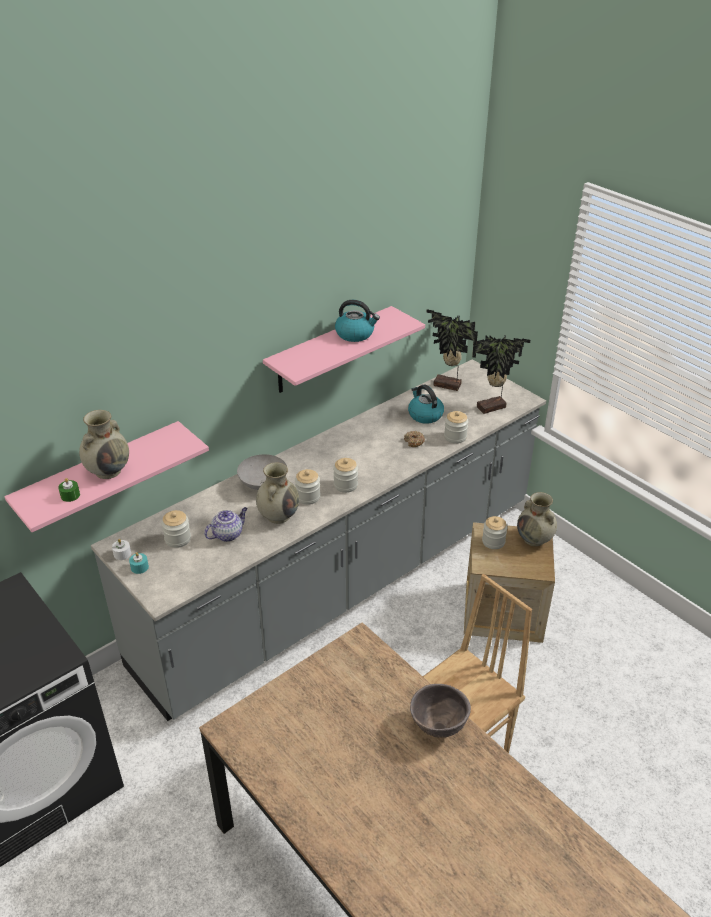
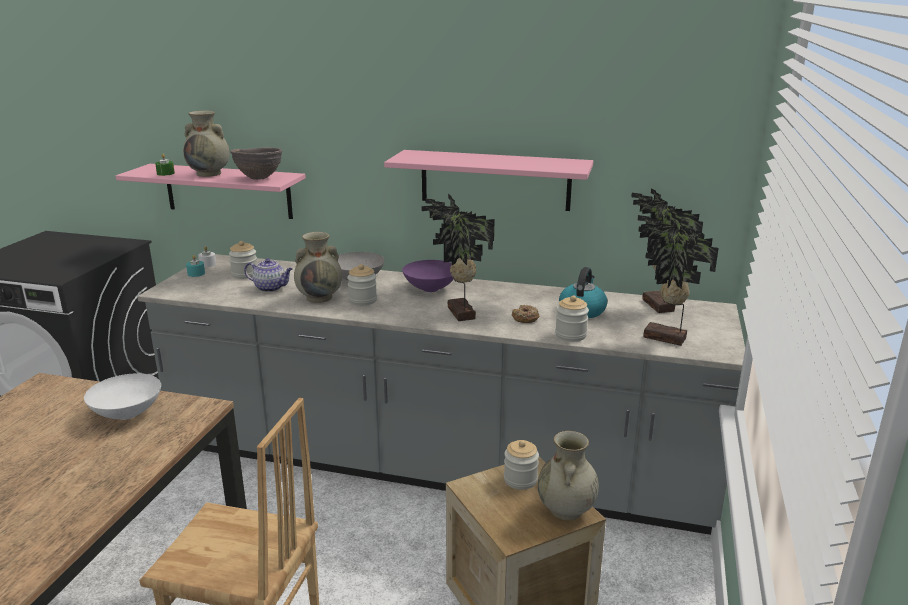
camera: 55 degrees right, 15 degrees down
(320, 458) = (429, 288): none -> purple bowl
(332, 684) = (126, 414): none -> white bowl
(345, 485) = (403, 309): jar -> none
(355, 334) = (508, 160): kettle -> none
(379, 464) = (459, 314): none -> potted plant
(438, 726) = (88, 496): brown bowl -> brown bowl (259, 178)

